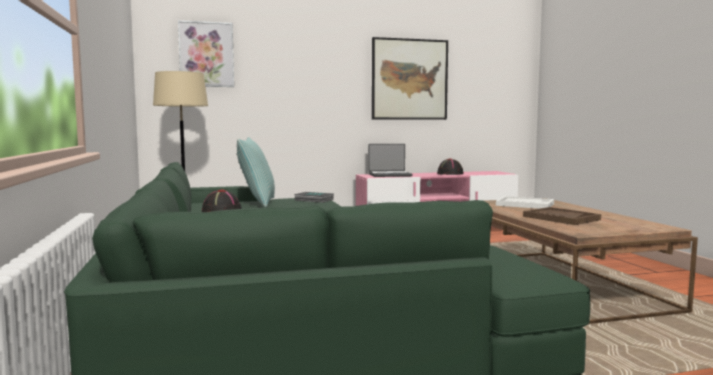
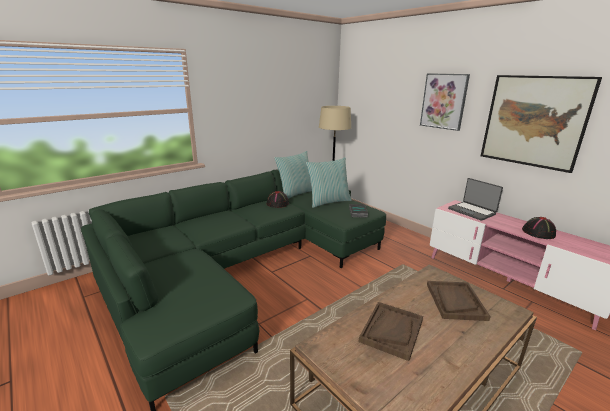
camera: 65 degrees right, 15 degrees up
(193, 207) = (296, 193): none -> pillow
(206, 54) = (371, 90): picture -> picture (444, 101)
(525, 204) = (455, 301): white tray -> brown tray

